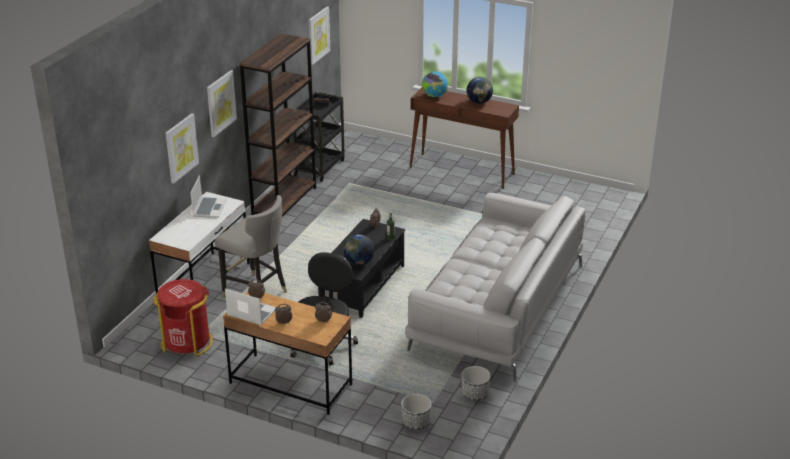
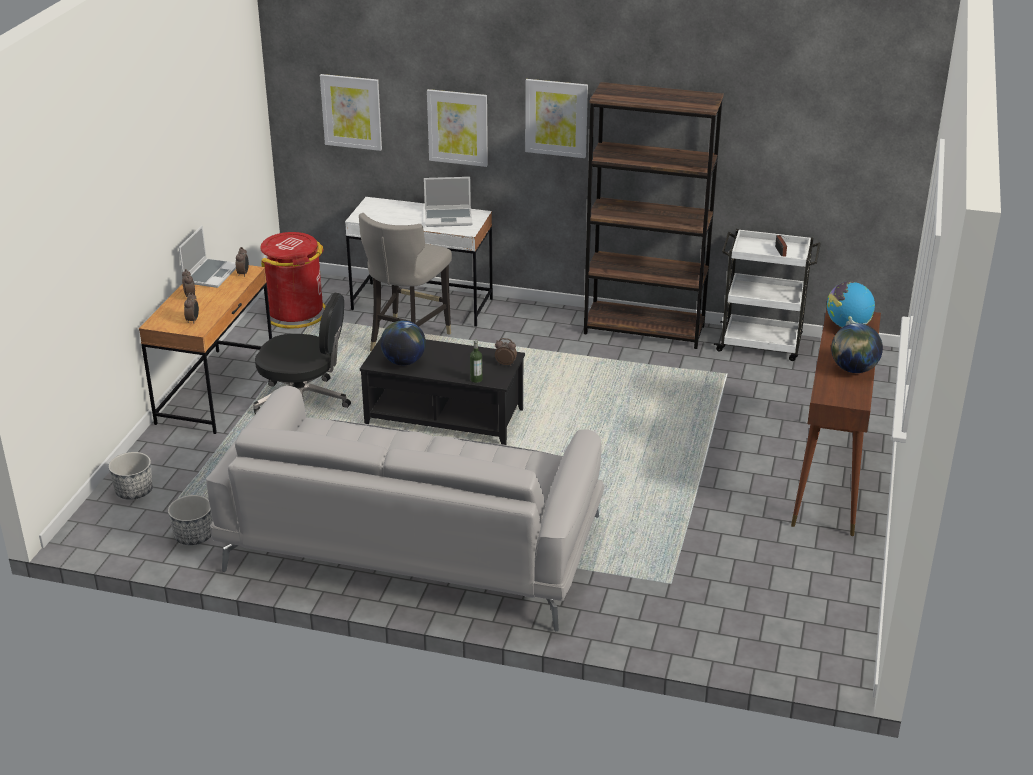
camera: 80 degrees right, 0 degrees up
(318, 35) = (851, 156): picture -> picture (351, 112)
(320, 167) = (761, 344): black cart -> white cart

